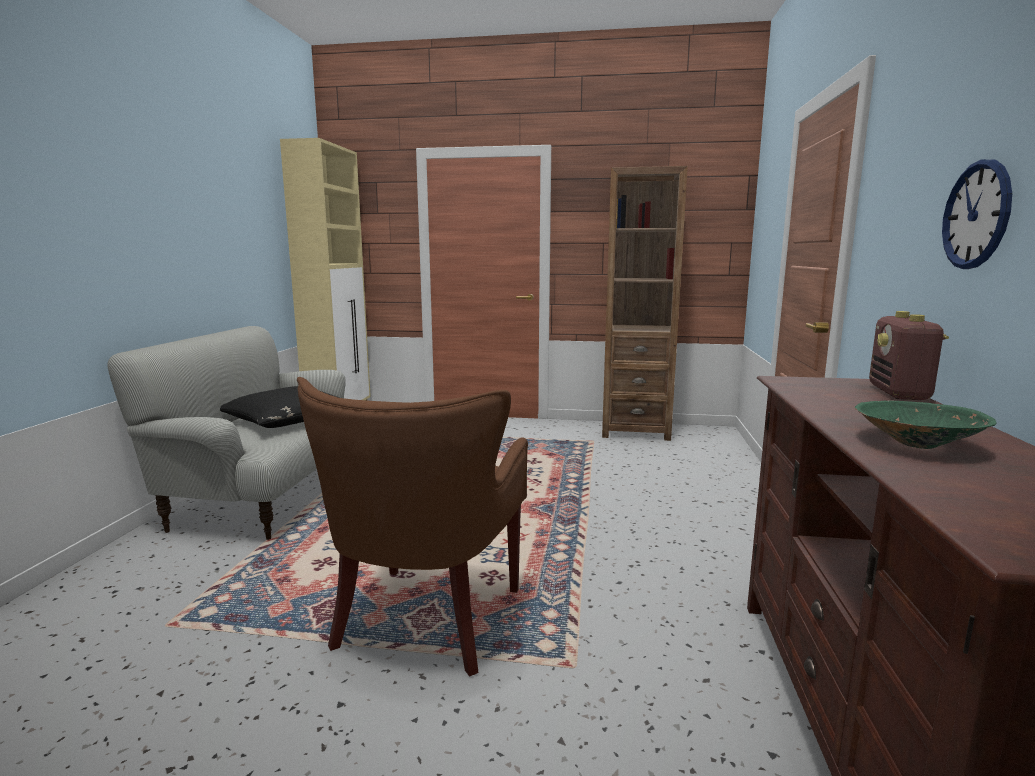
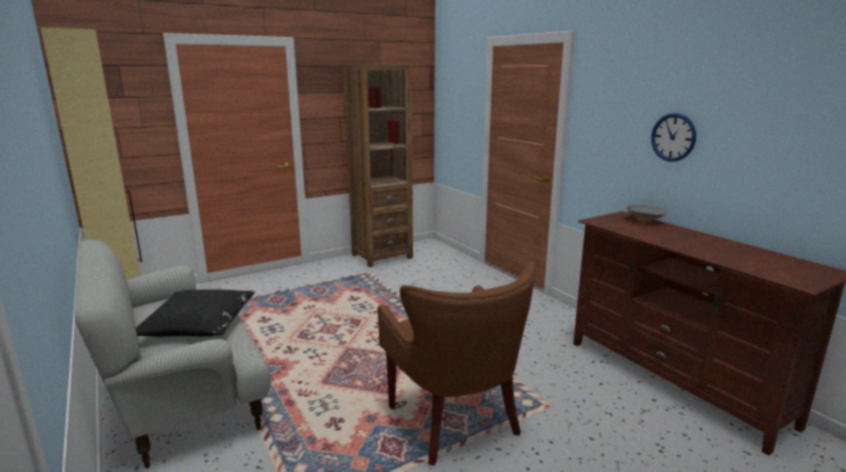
camera: 40 degrees left, 5 degrees up
(899, 393) = (645, 220): radio -> grey bowl
(914, 443) = (706, 248): green bowl -> none

